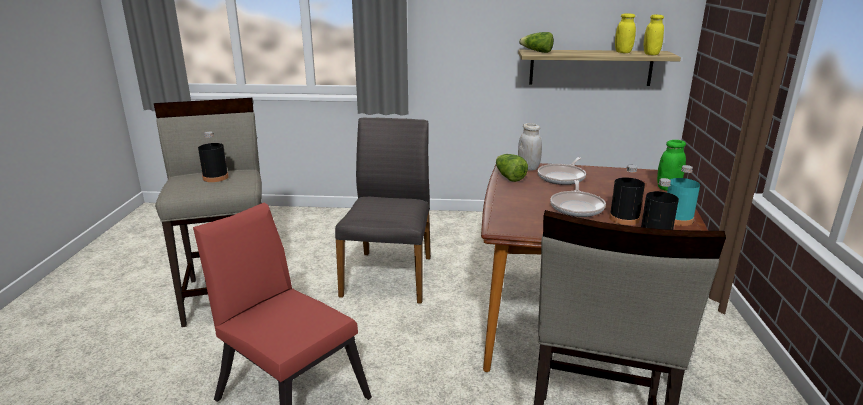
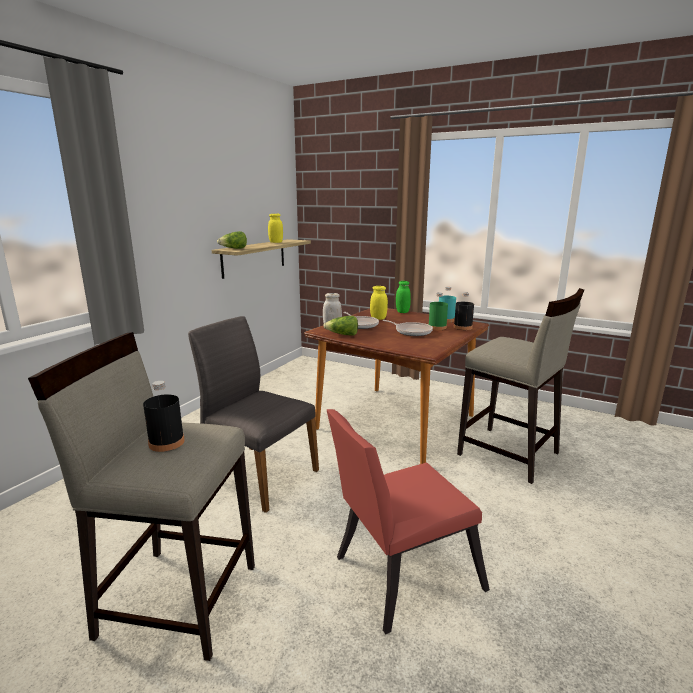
camera: 65 degrees left, 5 degrees down
(624, 219) = (437, 327): black bottle -> green bottle
(651, 54) = (293, 241): yellow jar -> yellow jar (378, 318)

